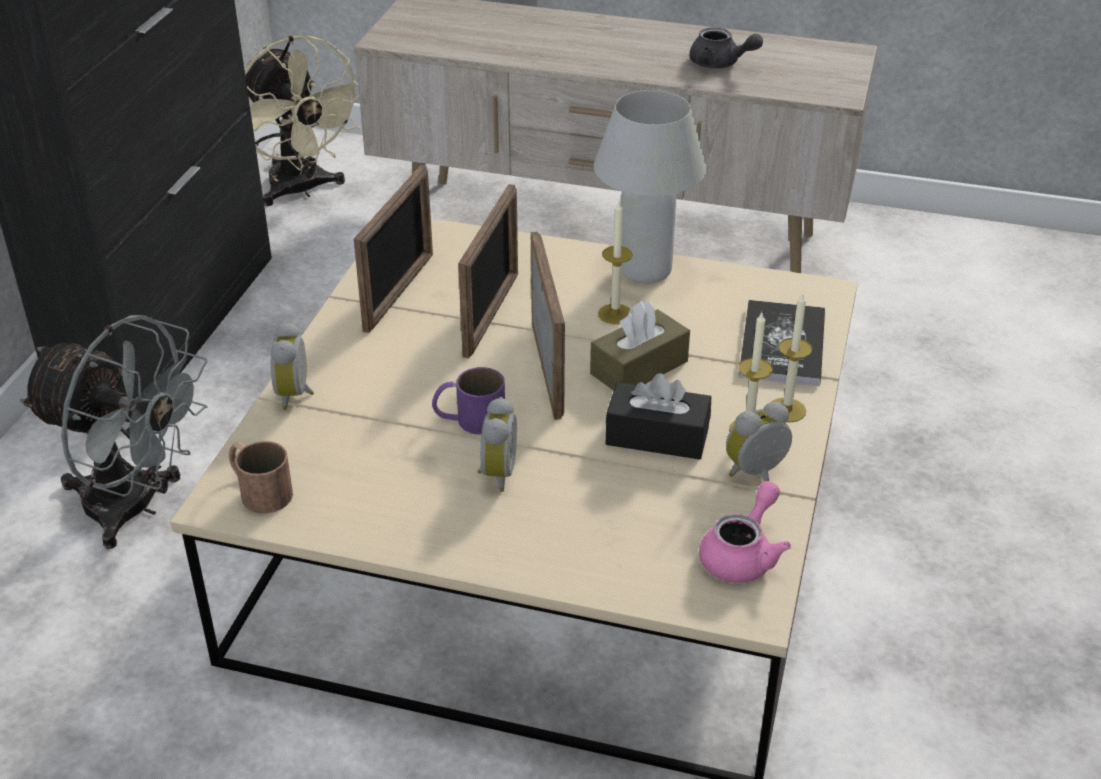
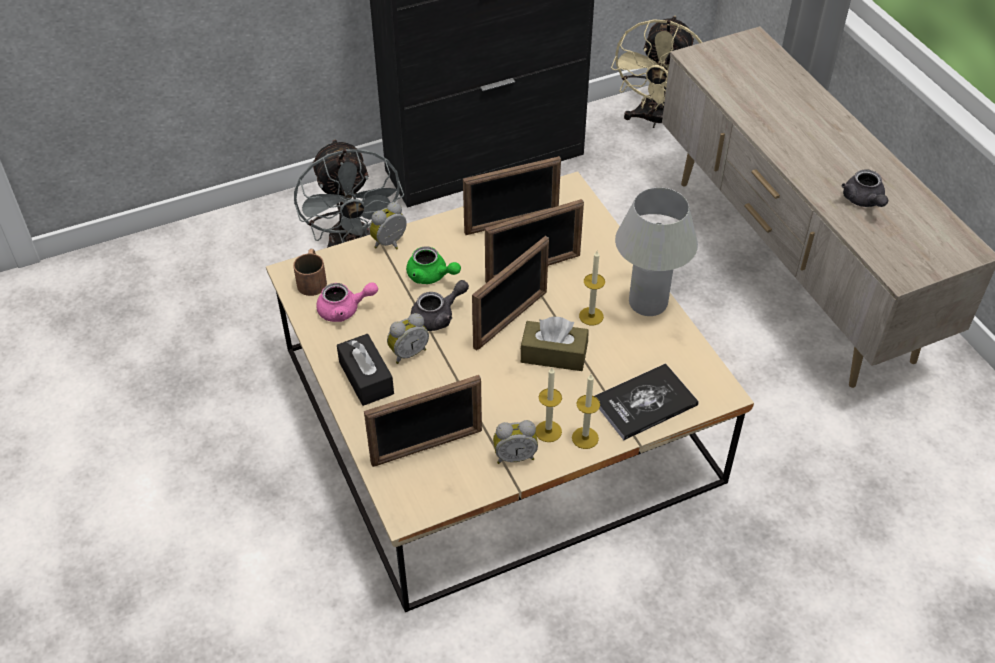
camera: 50 degrees right, 10 degrees up
(396, 391) = (431, 276): none -> green teapot
(469, 419) = (438, 316): purple mug -> grey teapot
(657, 436) = (502, 396): black tissue box -> black tissue box (366, 378)
(667, 537) = (427, 447): none -> picture frame
(743, 555) = (443, 485): pink teapot -> pink teapot (345, 310)
(757, 474) = (514, 456): alarm clock -> alarm clock turned 150 degrees clockwise

